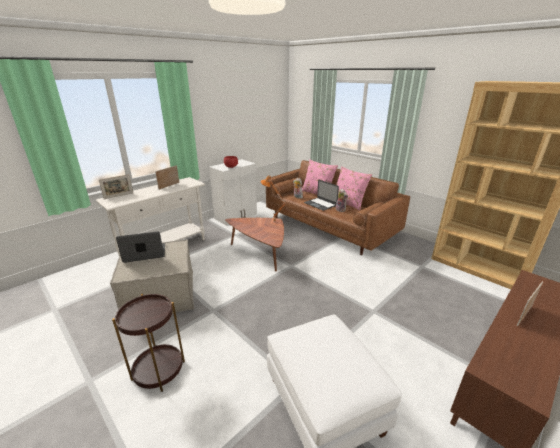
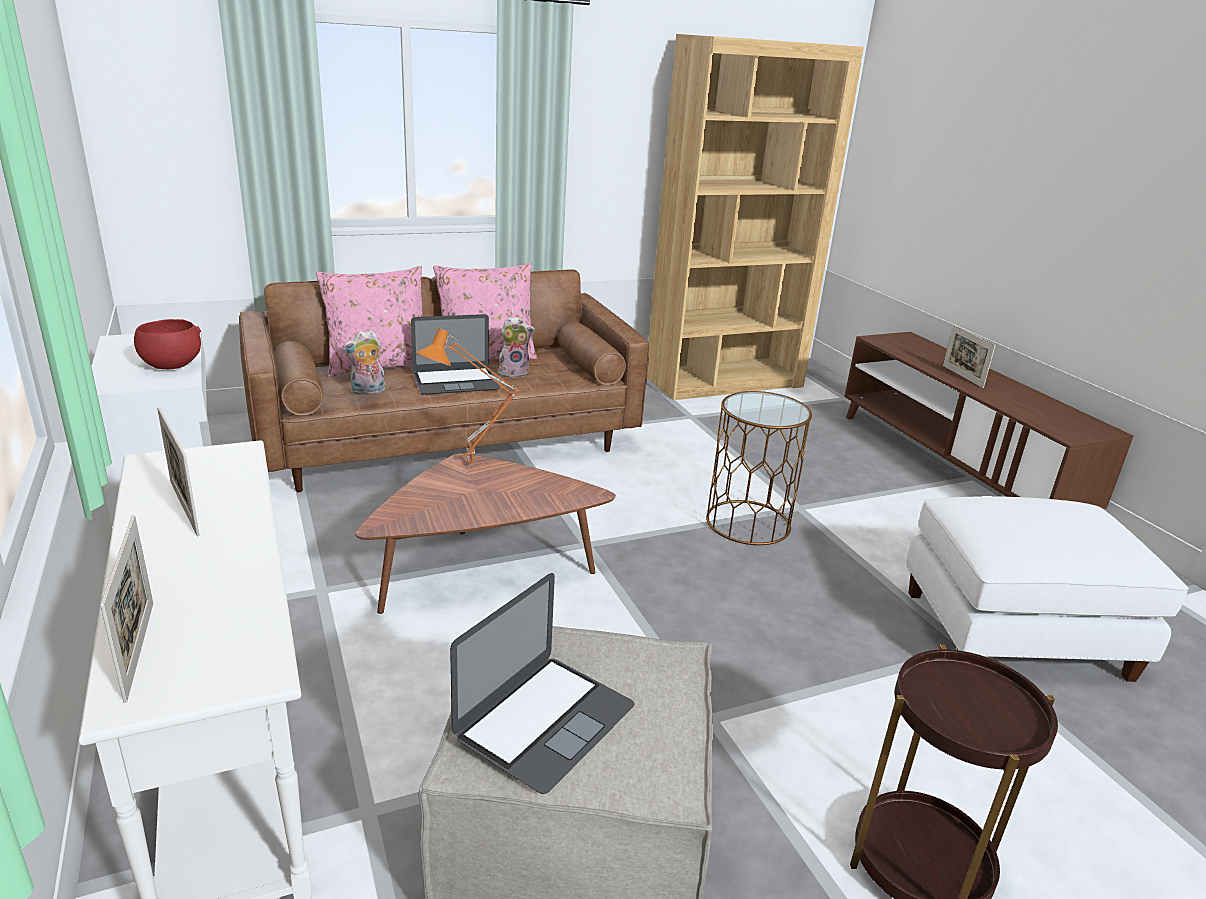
camera: 70 degrees left, 0 degrees up
(145, 253) = (545, 720): laptop -> laptop turned 150 degrees counterclockwise
(343, 298) = (748, 523): none -> brown side table

